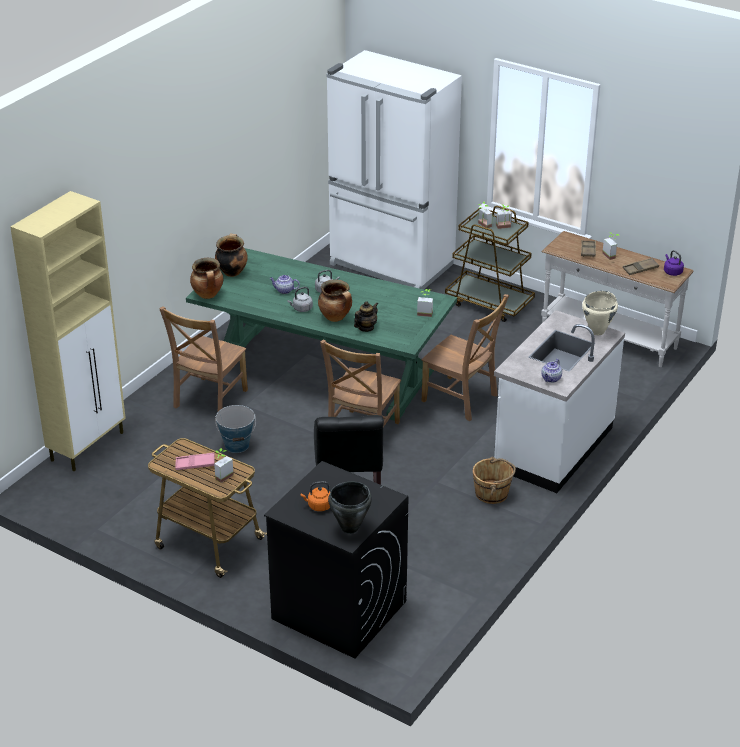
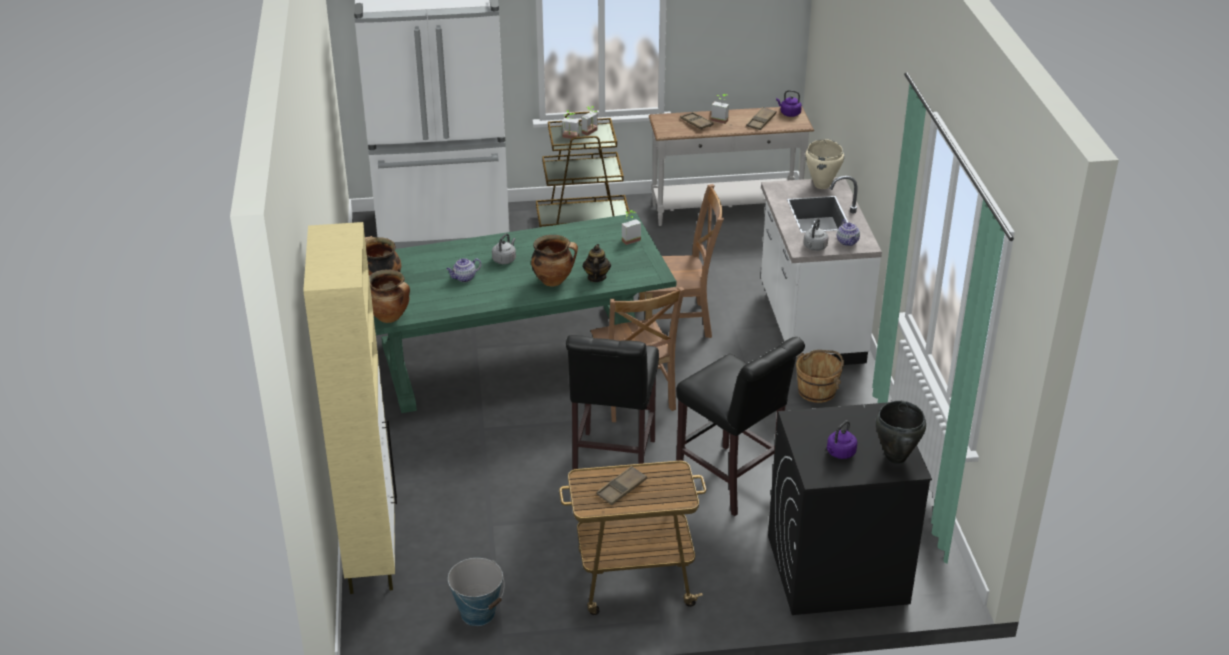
camera: 40 degrees left, 0 degrees up
(195, 464) = (621, 489): pink tray -> brown tray
(209, 400) = (439, 442): brown chair -> none
(222, 475) = (664, 485): potted plant -> none
(237, 445) = (530, 470): bucket -> bucket (478, 613)
(290, 468) = (612, 464): none -> black stool
(301, 309) = (507, 288): grey kettle -> grey kettle (814, 247)
(318, 506) = (840, 453): orange kettle -> purple kettle

